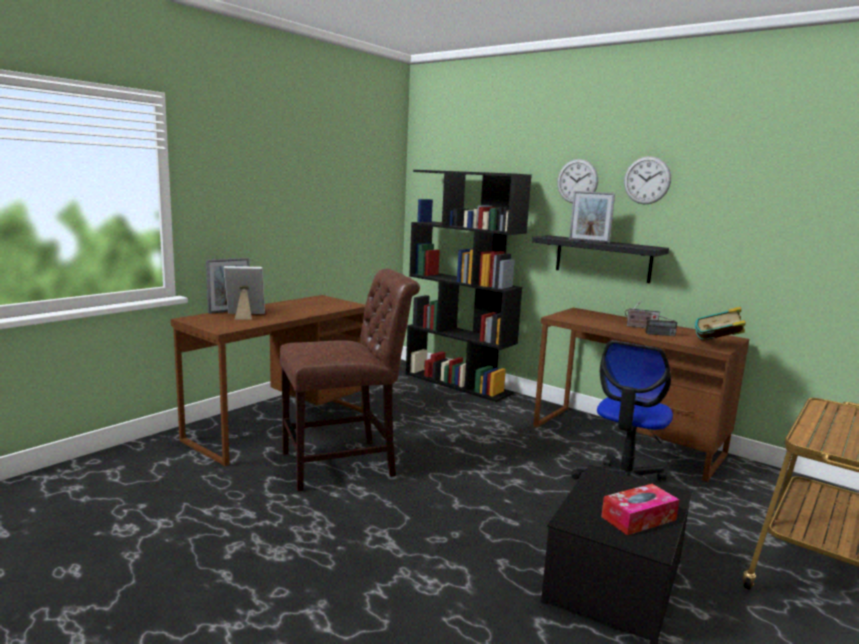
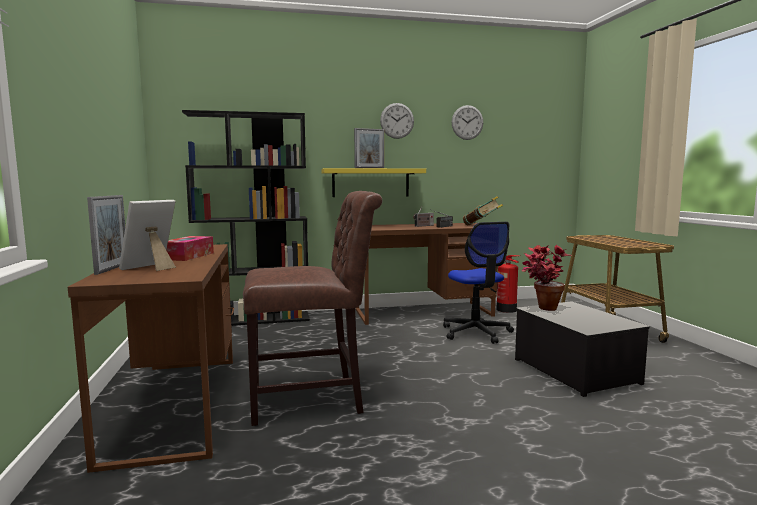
camera: 50 degrees left, 5 degrees down
(345, 463) = (313, 398): brown chair -> brown chair turned 60 degrees clockwise
(577, 181) = (342, 122): wall clock -> wall clock (467, 122)
(602, 258) = (370, 182): black shelf -> yellow shelf
(610, 480) = (541, 309): none -> potted plant
(638, 518) = (595, 317): tissue box -> tissue box (188, 256)
(750, 482) = (506, 310): none -> fire extinguisher

